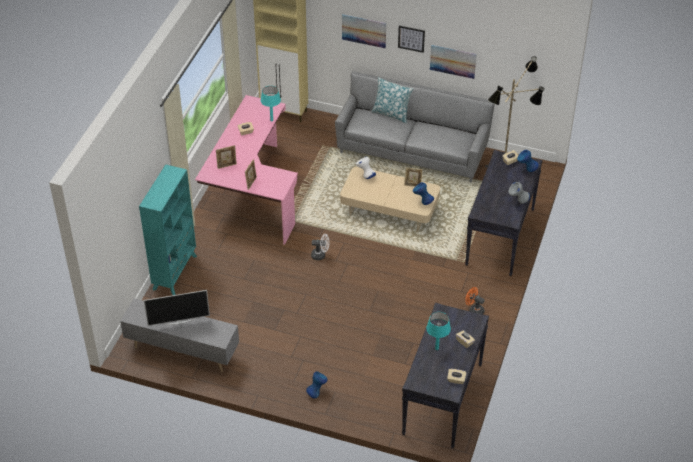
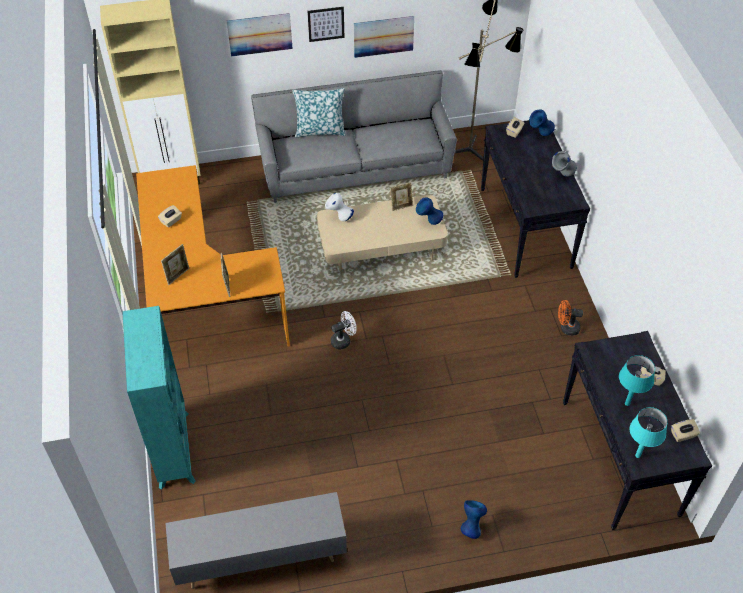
camera: 30 degrees left, 5 degrees up
(179, 321) = (254, 527): television -> none
(251, 194) = (202, 299): pink desk -> orange desk
(272, 120) = (194, 193): turquoise table lamp -> turquoise table lamp (638, 455)

